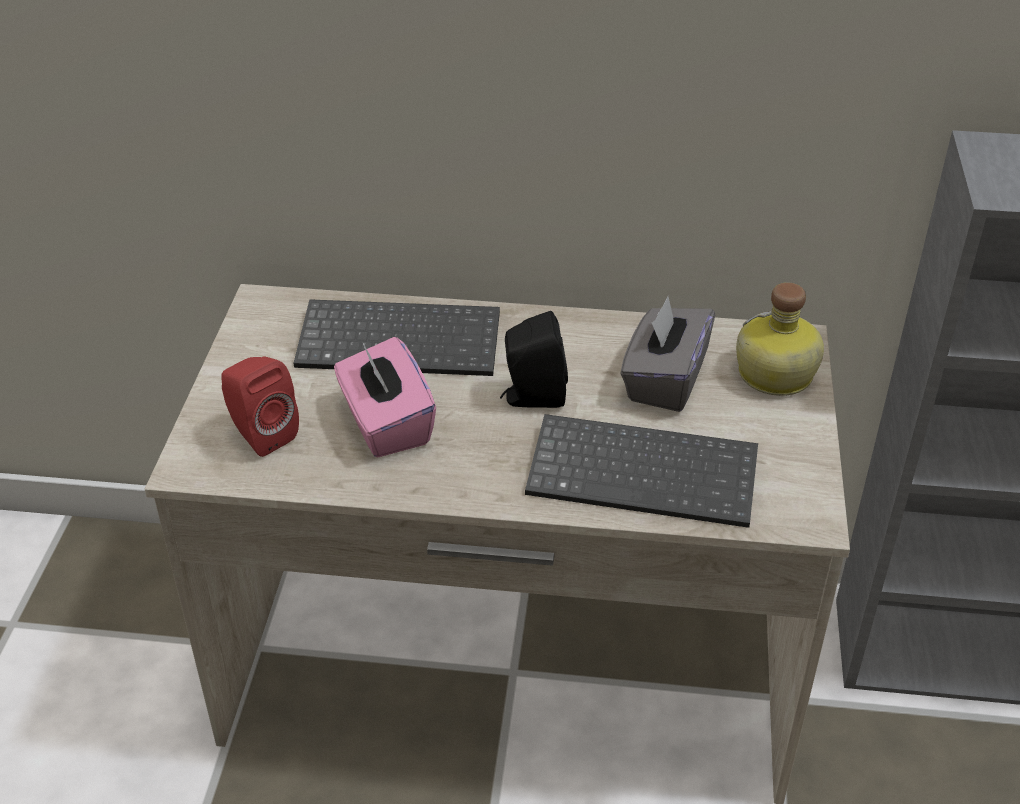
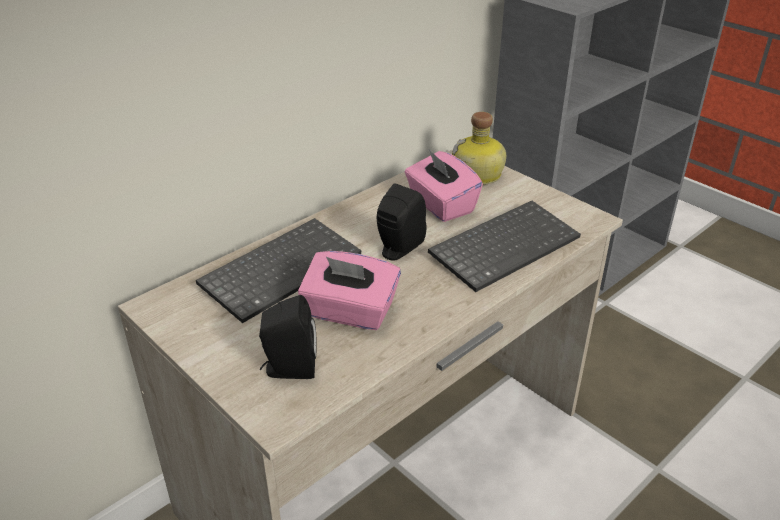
camera: 50 degrees left, 5 degrees down
(261, 434) = (289, 369): red speaker -> black speaker
(664, 380) = (440, 205): grey tissue box -> pink tissue box

